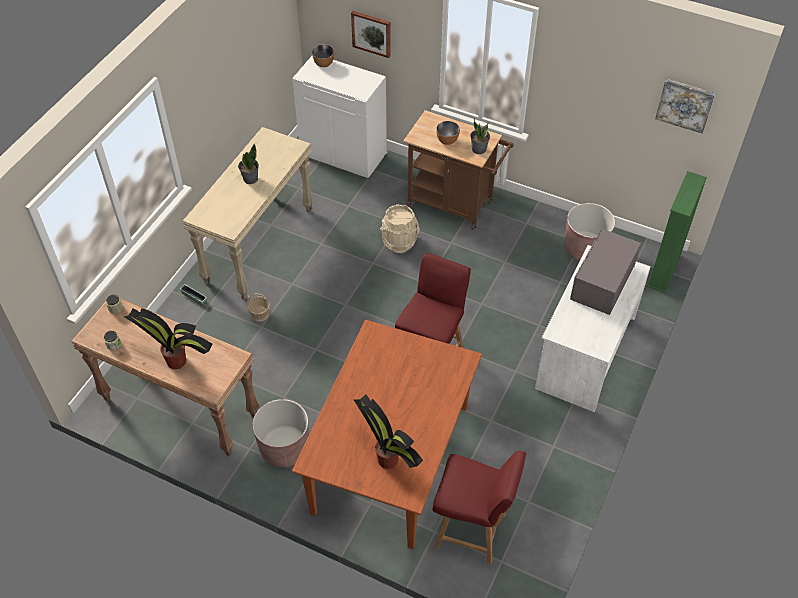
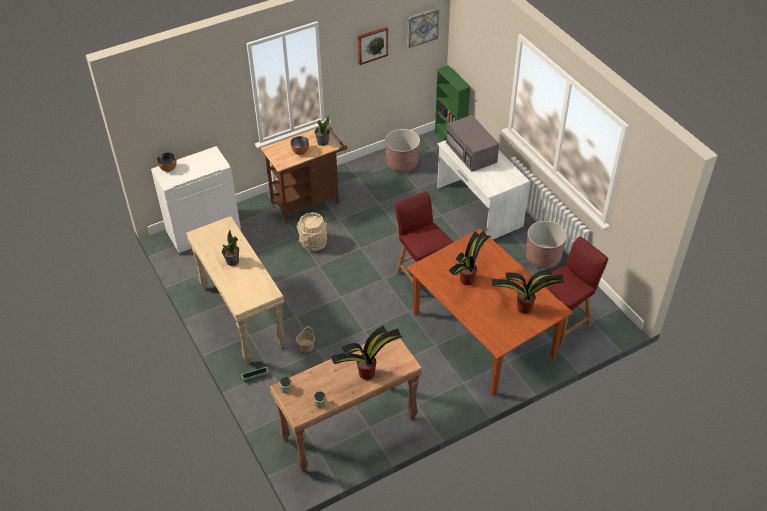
camera: 55 degrees left, 5 degrees down
(284, 448) = (431, 385): brown planter -> brown planter (543, 258)
(372, 33) = (195, 120): picture -> picture (372, 45)
(390, 382) = (467, 279): none -> potted plant

